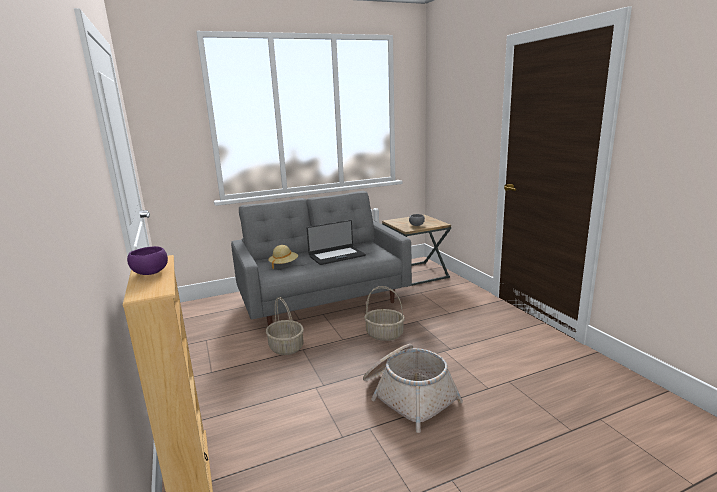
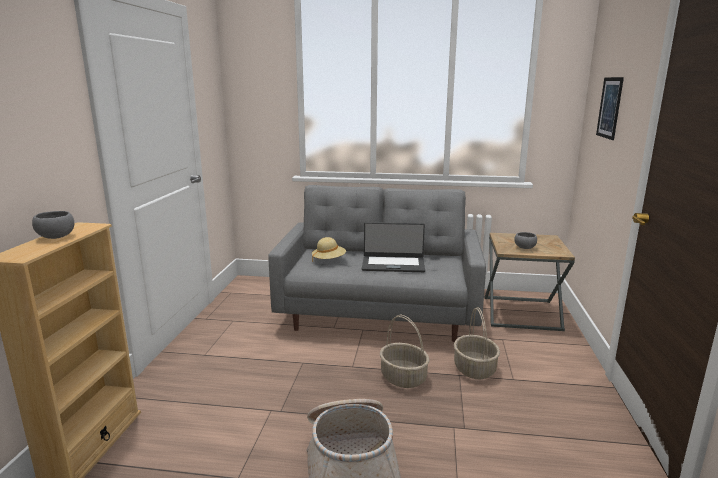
camera: 30 degrees right, 0 degrees up
(150, 273) = (55, 237): purple bowl -> grey bowl
(287, 347) = (290, 355): basket -> basket (475, 369)
(456, 121) = (609, 107): none -> picture

